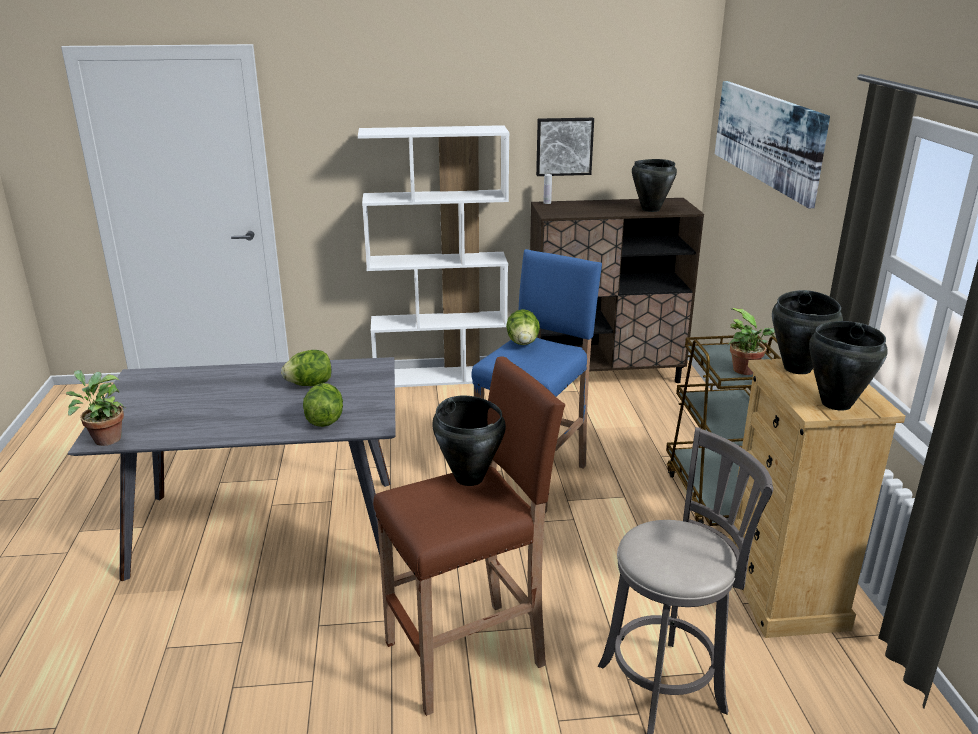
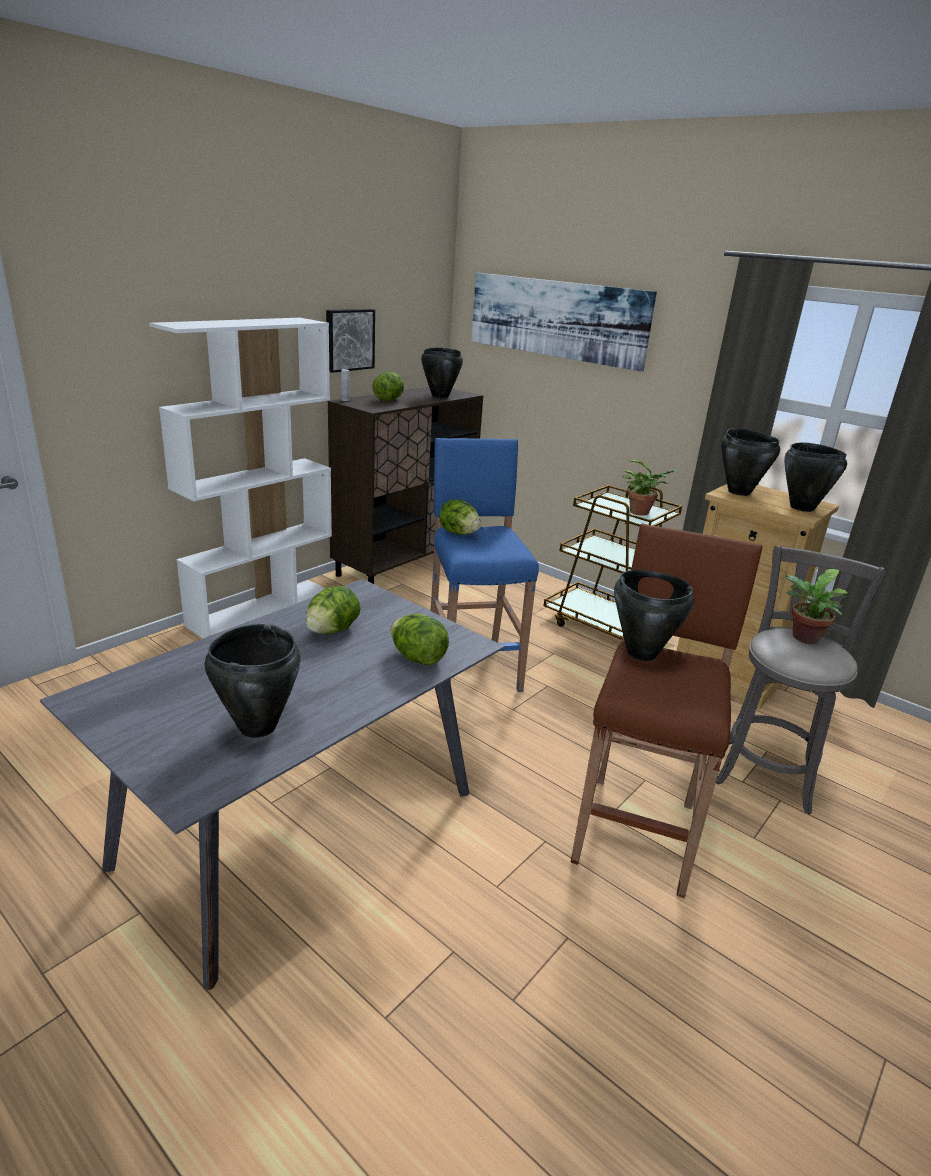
camera: 45 degrees left, 0 degrees up
(104, 439) = (197, 789): potted plant -> potted plant (803, 638)
(176, 422) = (257, 727): none -> black cooking pot
(588, 207) = (389, 400): none -> lettuce

